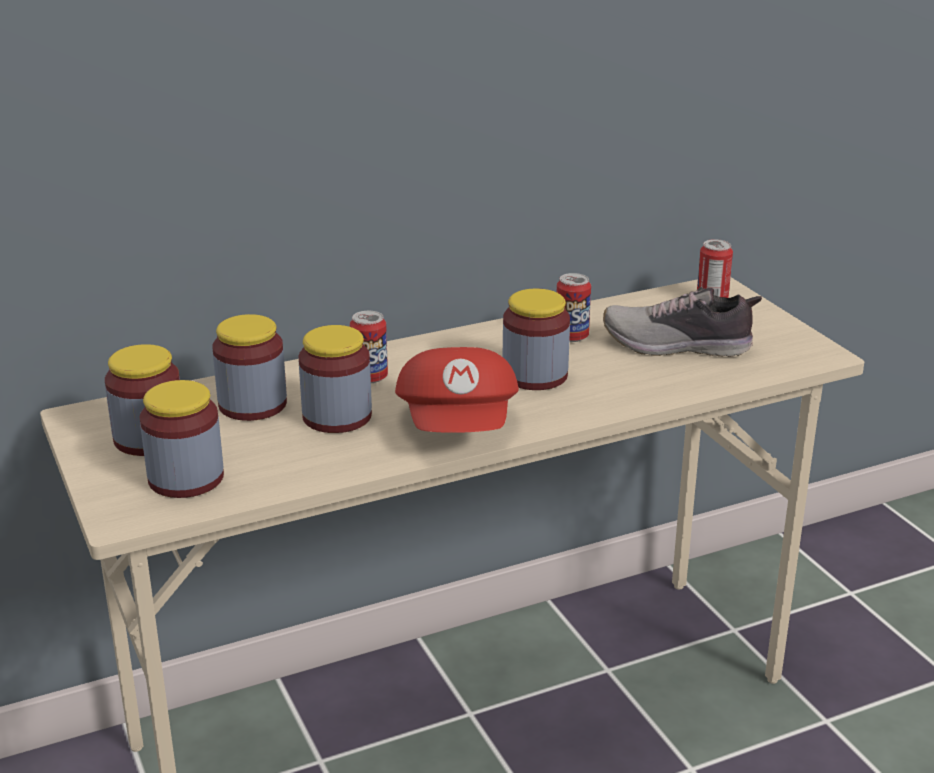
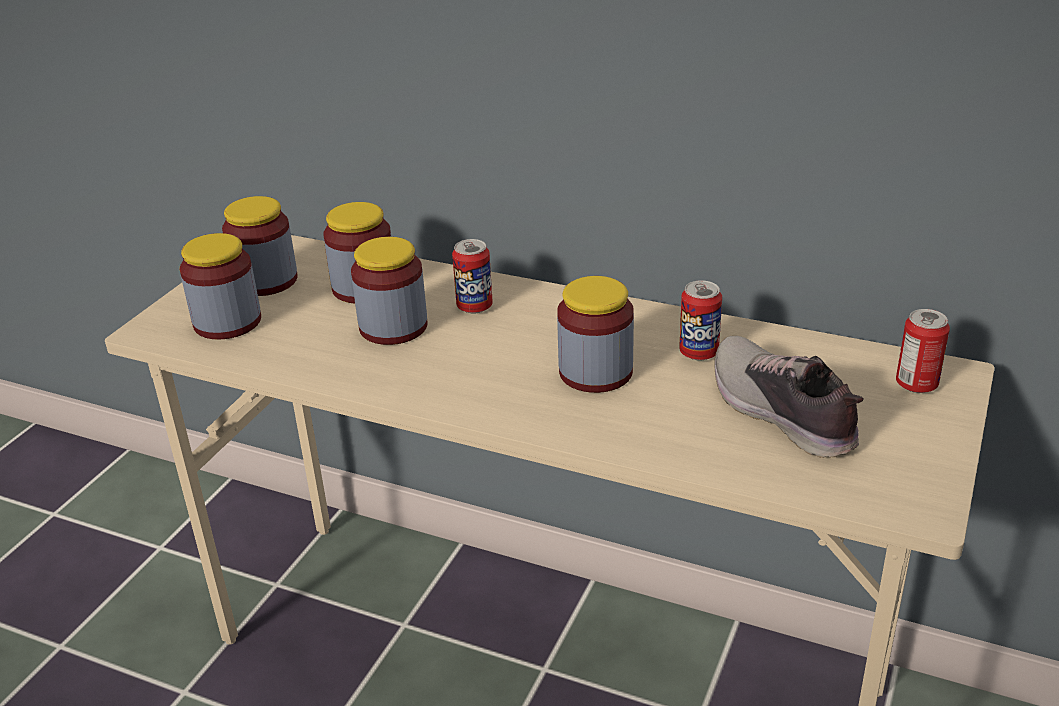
camera: 50 degrees right, 5 degrees up
(459, 426) = (453, 384): red cap -> none

